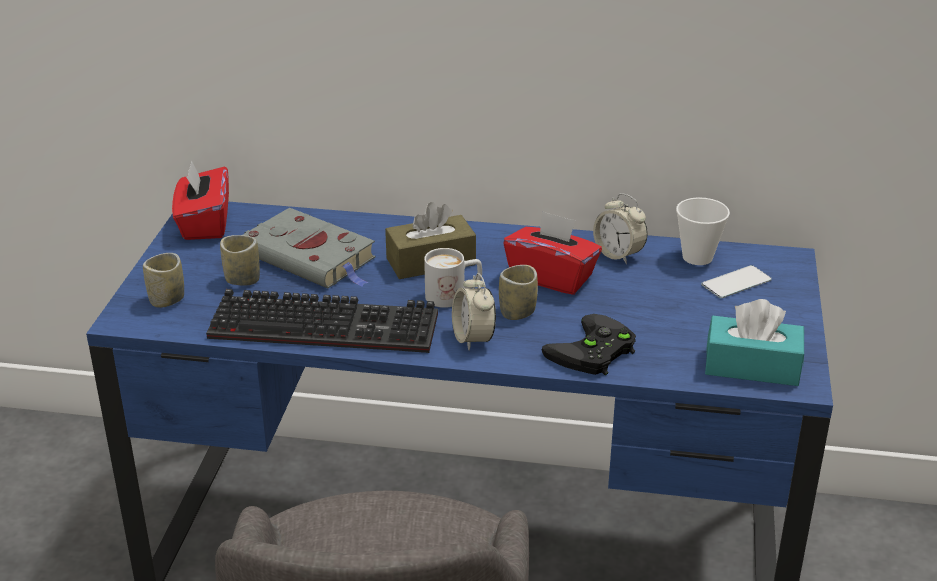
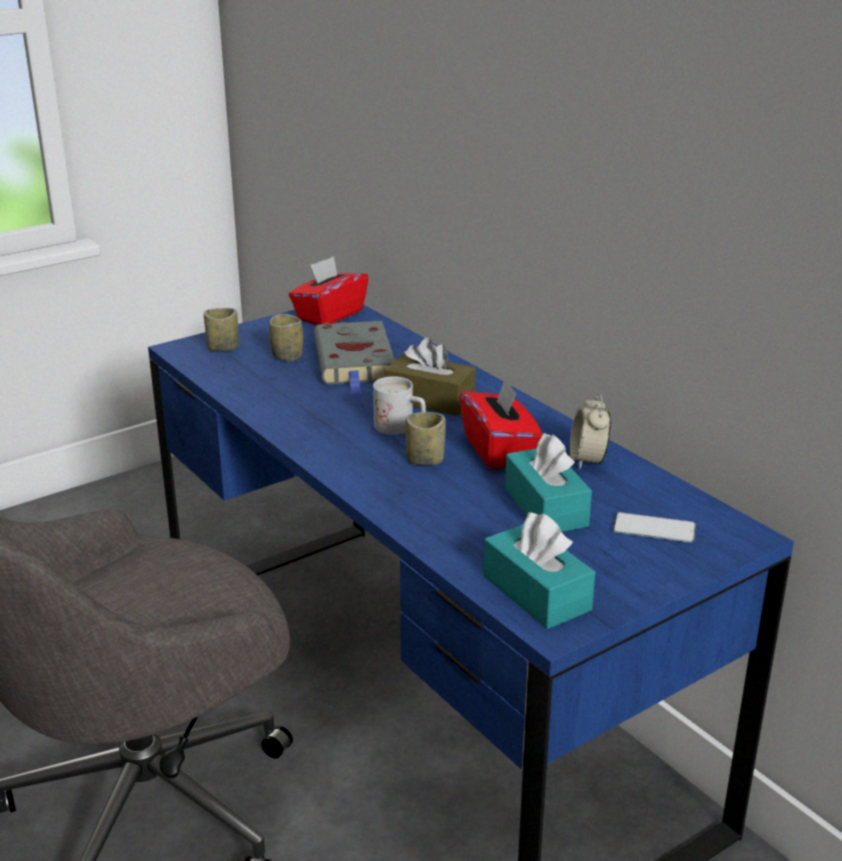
camera: 45 degrees right, 5 degrees down
(328, 325) = (284, 406): keyboard -> none
(473, 338) = (359, 460): alarm clock -> none
(592, 353) = (424, 514): black game controller -> none
(654, 303) = (545, 507): none -> turquoise tissue box
(697, 257) = (656, 494): cup -> none

